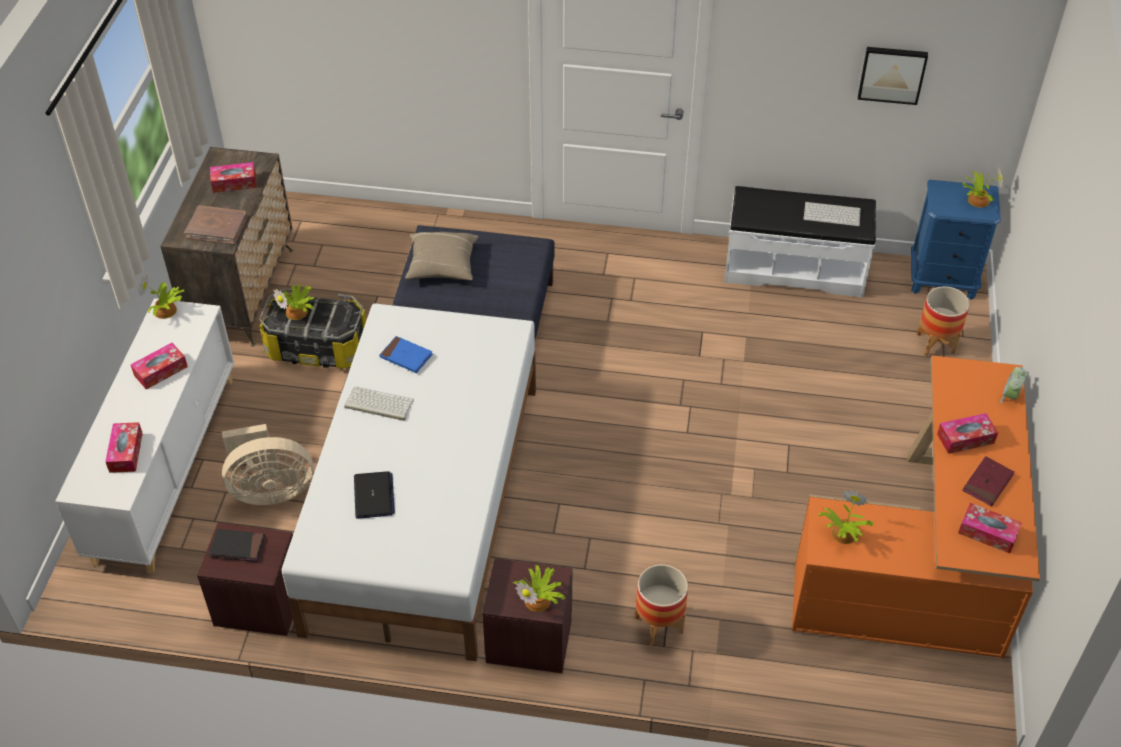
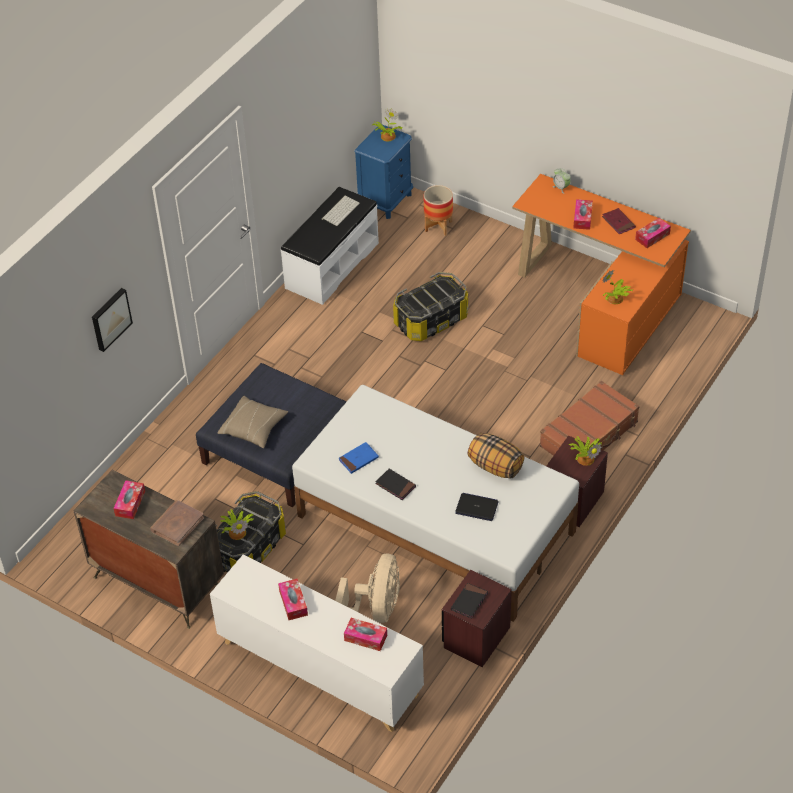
camera: 65 degrees left, 0 degrees up
(165, 311) = (229, 588): potted plant -> none
(378, 404) = (395, 485): keyboard -> black book
(453, 493) = (495, 466): none -> pillow
(659, 625) = (589, 434): planter -> brown suitcase
(763, 390) = (431, 321): none -> storage box
(892, 74) = (324, 103): picture -> picture (110, 318)

